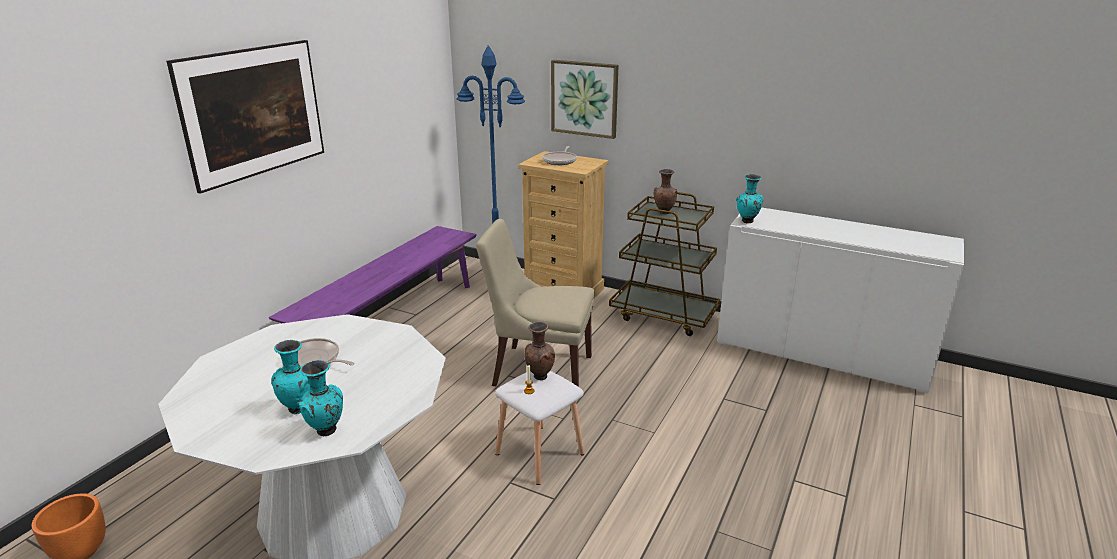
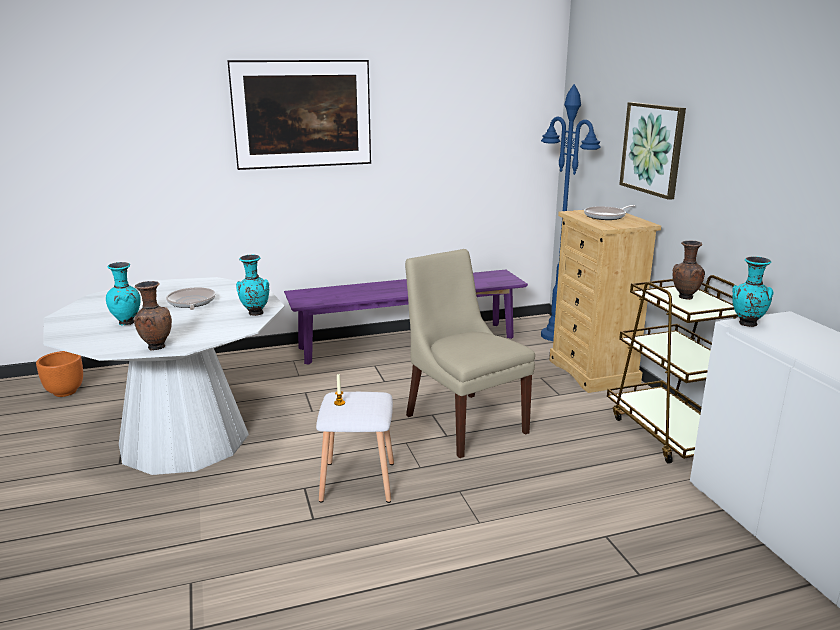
camera: 45 degrees right, 5 degrees down
(326, 432) = (110, 340): turquoise vase -> turquoise vase (255, 314)
(539, 376) = (367, 397): brown vase -> brown vase (156, 347)

